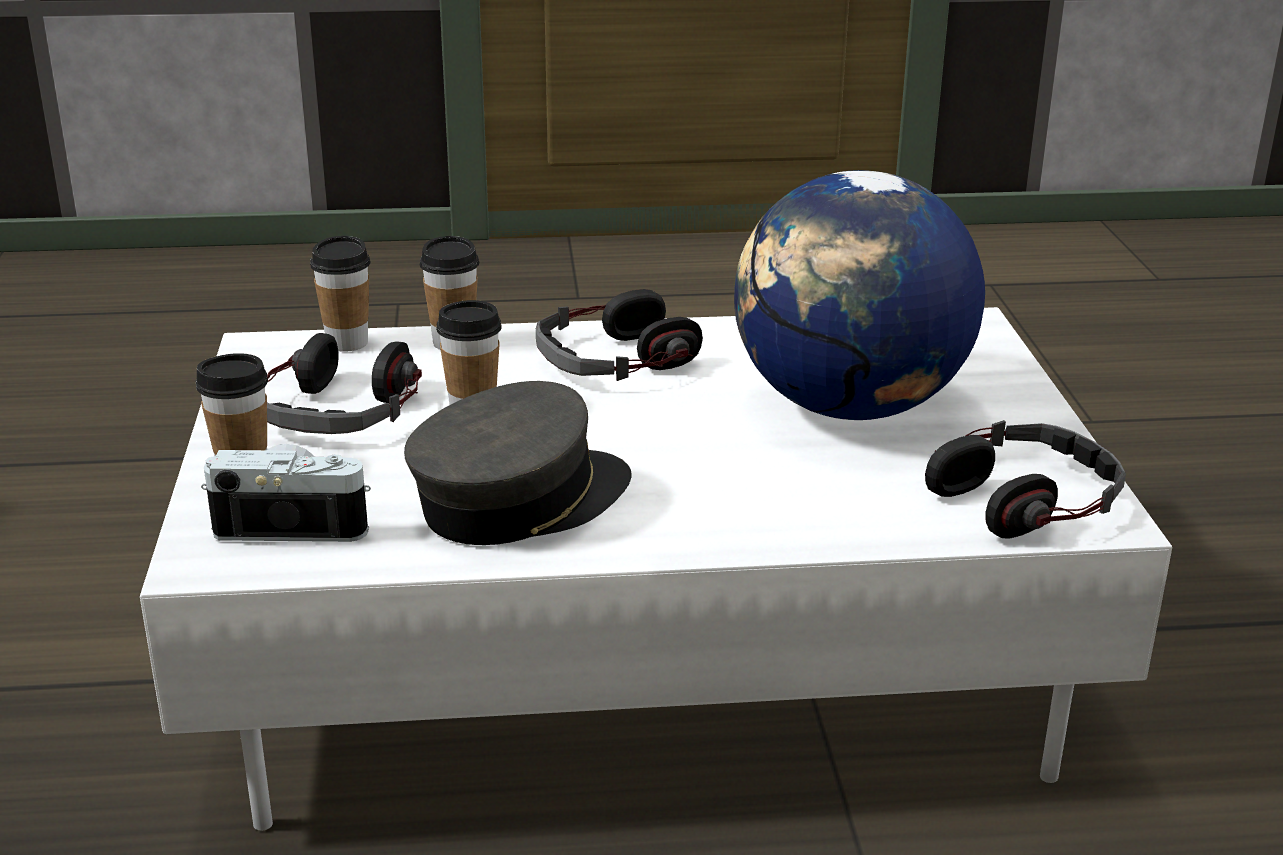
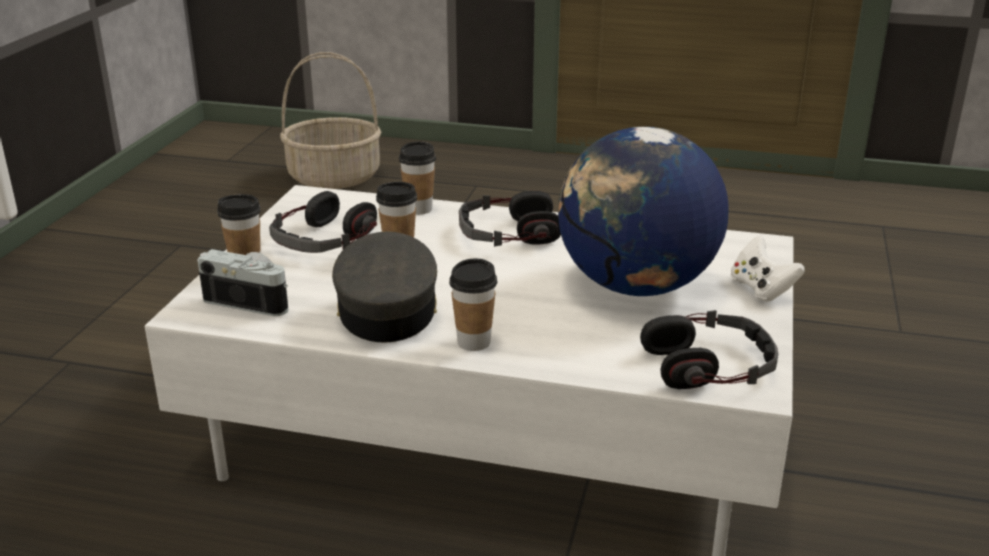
camera: 20 degrees right, 0 degrees up
(162, 320) = (335, 177): none -> basket
(347, 343) = (358, 200): cup -> cup (473, 342)
(520, 500) = (387, 309): grey cap -> grey cap turned 75 degrees counterclockwise
(1012, 384) = (761, 289): none -> white game controller

